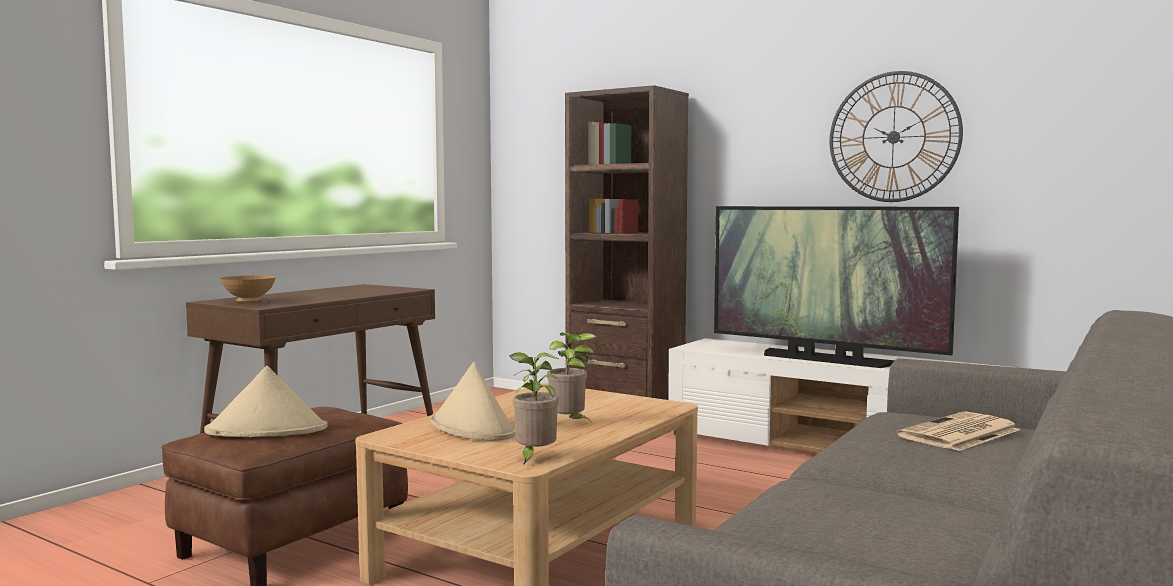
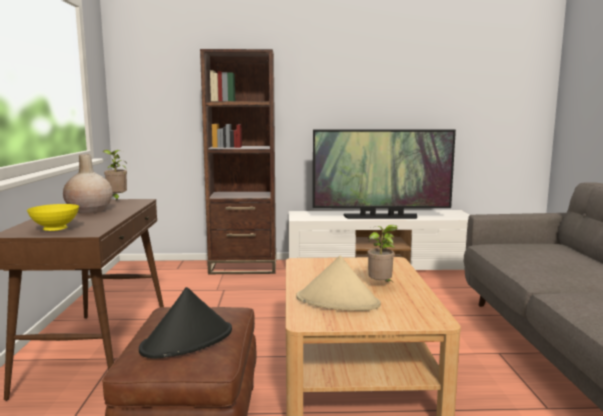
camera: 35 degrees left, 5 degrees up
(248, 302) = (55, 230): brown bowl -> yellow bowl
(267, 430) = (188, 340): beige hat -> black hat
(333, 292) = (89, 211): none -> beige vase
(534, 458) = (428, 315): potted plant -> potted plant (117, 199)
(893, 137) = (401, 89): wall clock -> none
(959, 433) = (548, 252): newspaper -> none

